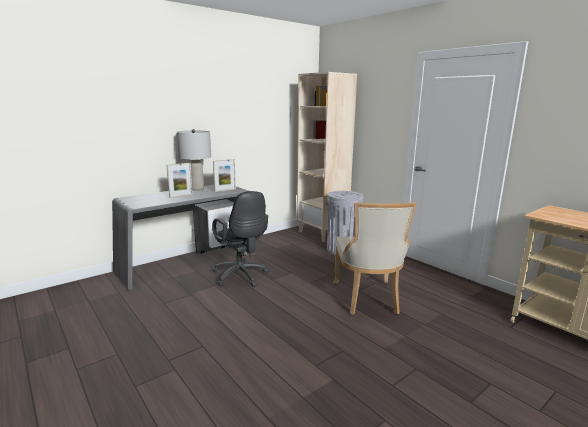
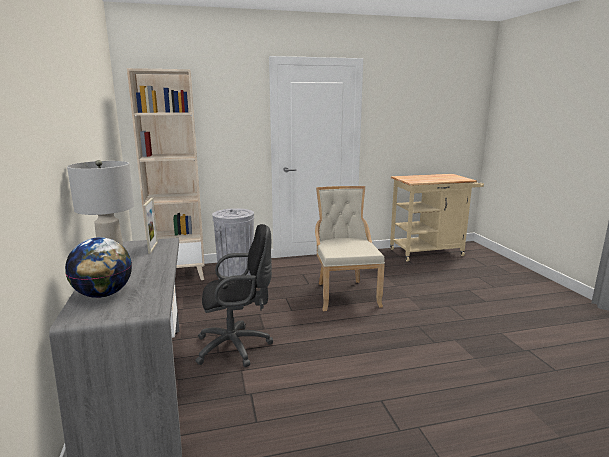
camera: 65 degrees left, 0 degrees up
(151, 196) = (103, 294): none -> globe
(181, 196) = (139, 274): picture frame -> none
(367, 299) = (345, 293): beige chair -> beige chair turned 120 degrees counterclockwise

